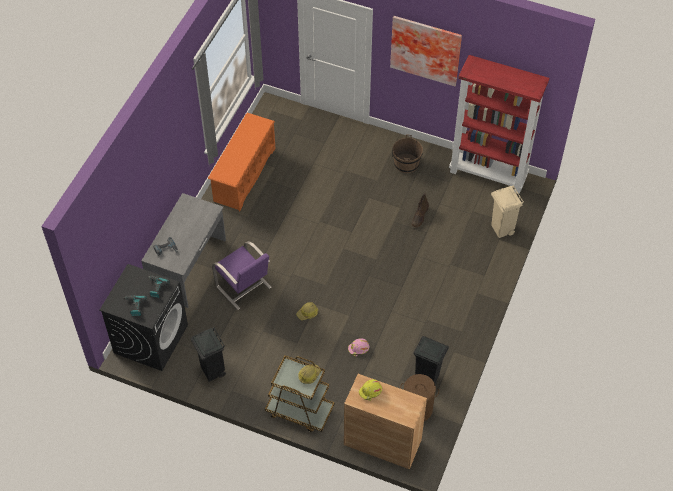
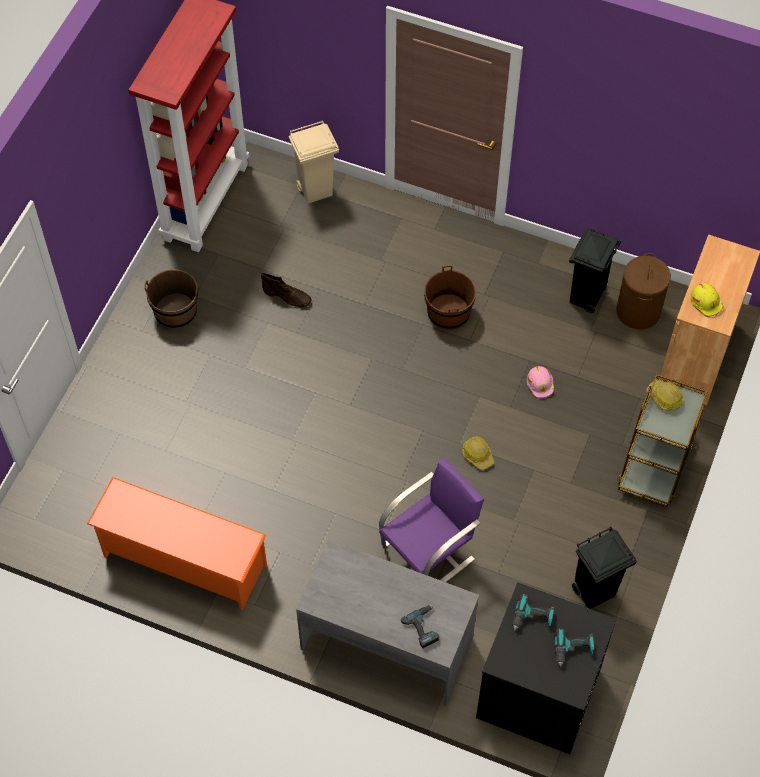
camera: 90 degrees left, 5 degrees up
(411, 300) = (448, 312): none -> brown bucket
(426, 49) = (91, 158): picture -> none

